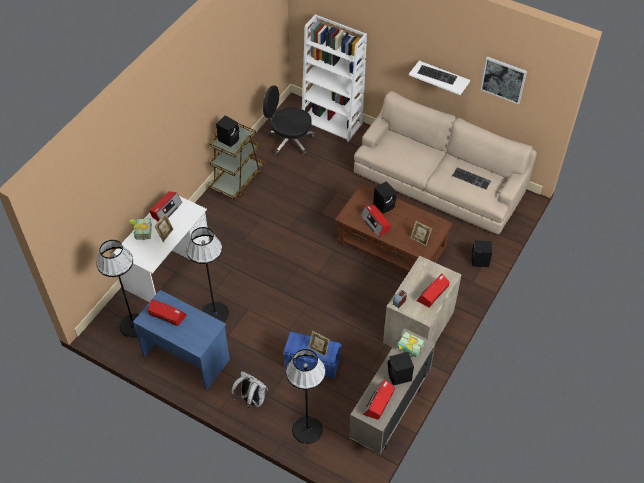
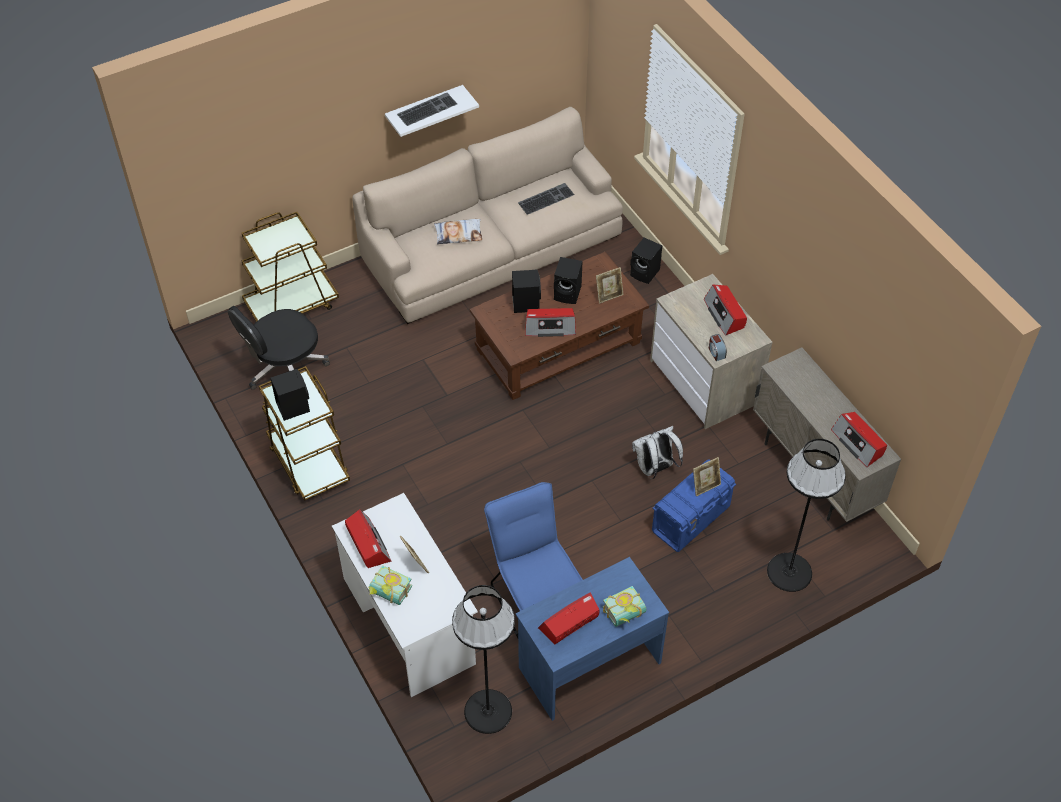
camera: 60 degrees left, 0 degrees up
(215, 313) = (535, 596): black floor lamp -> blue chair
(251, 400) = (708, 615): white backpack -> white backpack (655, 468)
(332, 122) = (292, 304): white bookcase -> brown cart
(399, 376) = (831, 405): black speaker -> black speaker (568, 293)
(408, 349) = (797, 377): book -> book (626, 615)
(412, 153) = (458, 234): none -> pillow
(503, 79) = (506, 49): picture -> none

